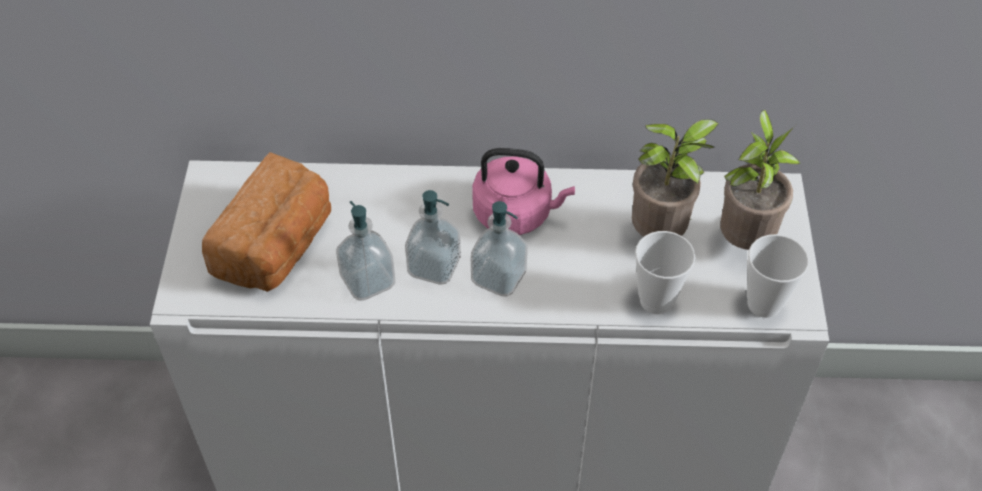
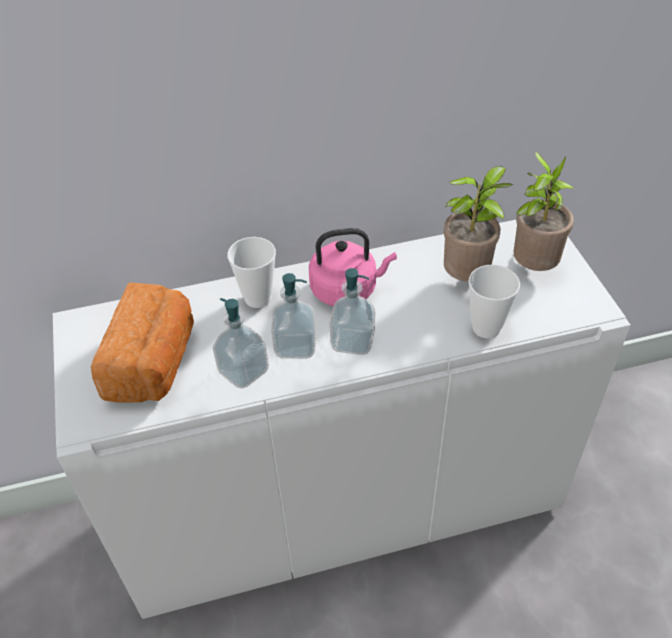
camera: 15 degrees left, 5 degrees down
(764, 304) = (569, 310): cup -> cup (258, 298)

